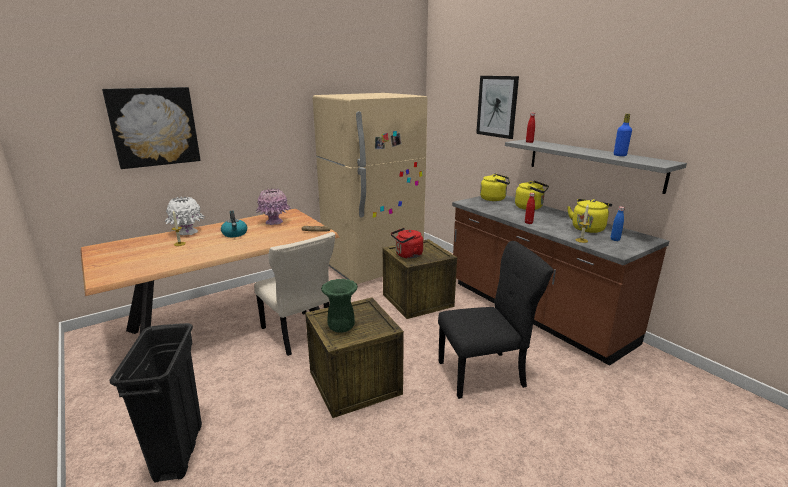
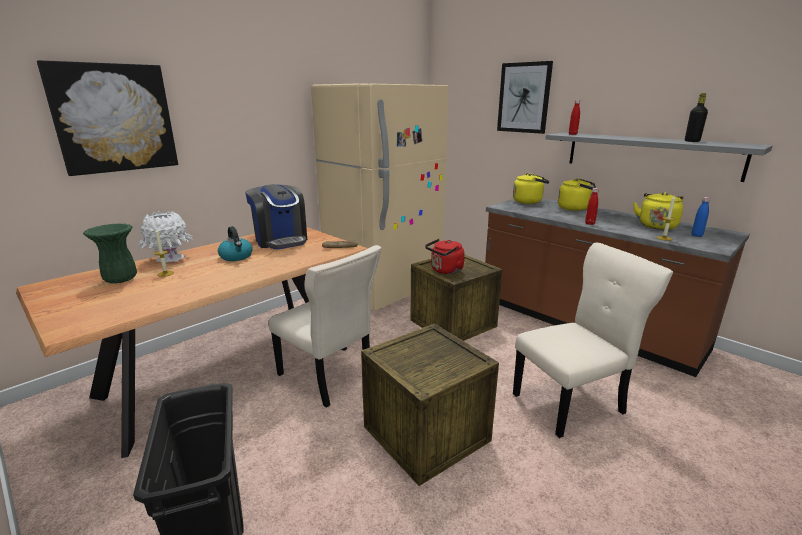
camera: 10 degrees left, 0 degrees up
(274, 222) = (280, 240): pink vase -> coffee machine
(342, 327) = (420, 366): green vase -> green vase (121, 279)
(484, 374) = (572, 403): black chair -> beige chair
(619, 155) = (692, 141): blue bottle -> black bottle

